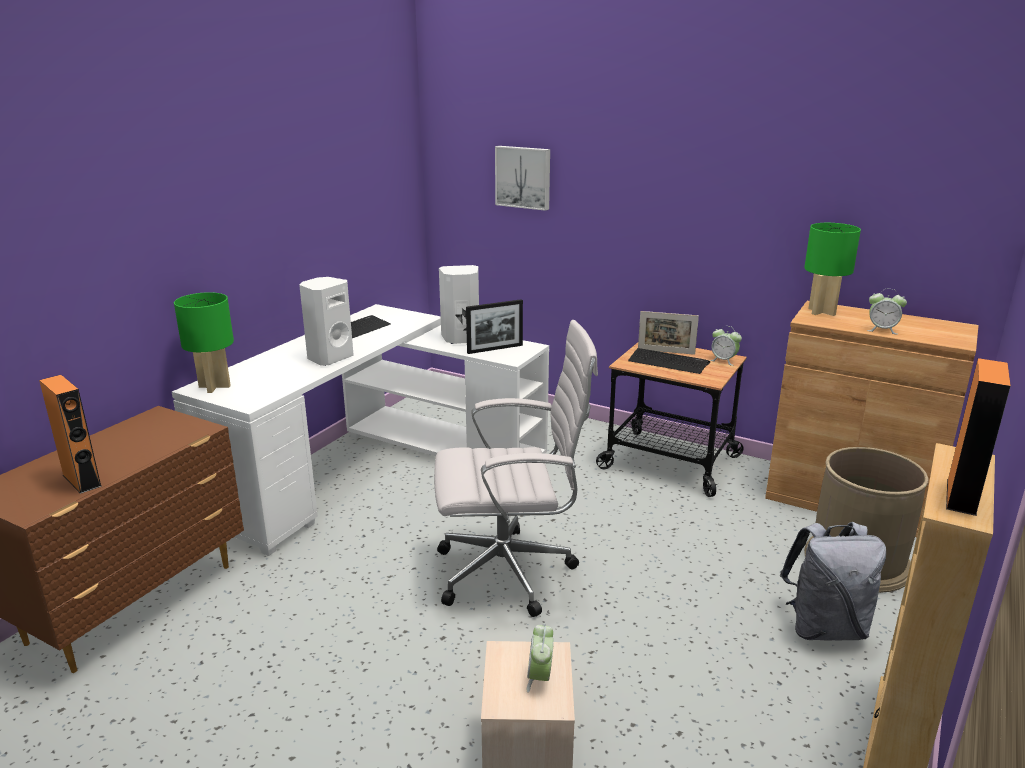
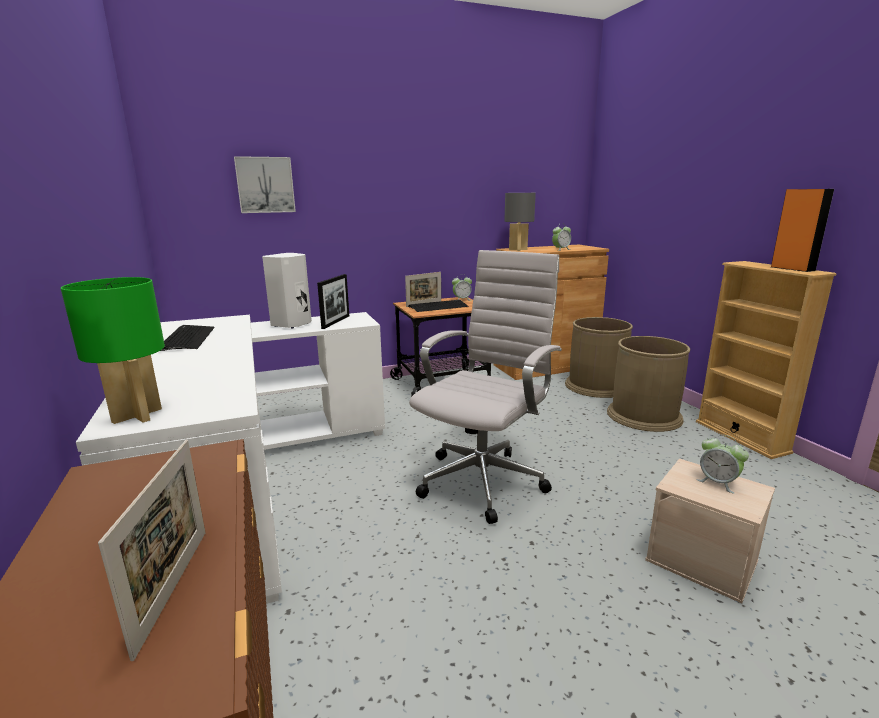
camera: 50 degrees left, 5 degrees down
(82, 480) = (174, 587): orange speaker -> picture frame
(329, 358) = (219, 357): white speaker -> none
(821, 312) = (518, 250): green table lamp -> grey table lamp
(824, 628) = (644, 415): grey backpack -> brown trash can

